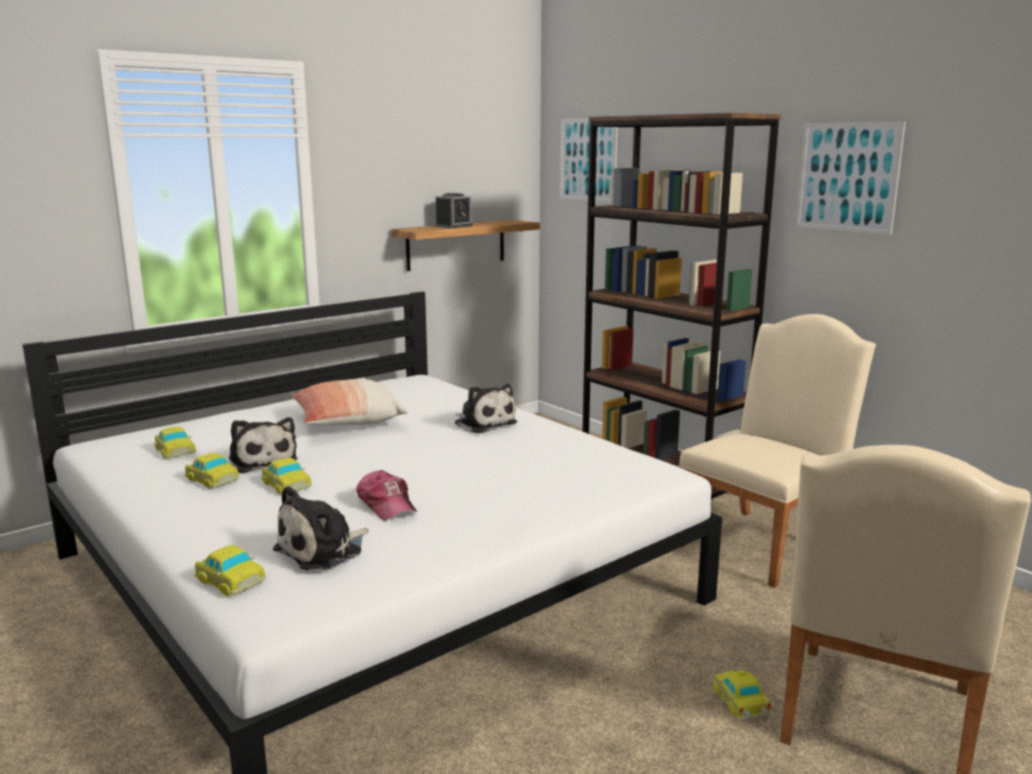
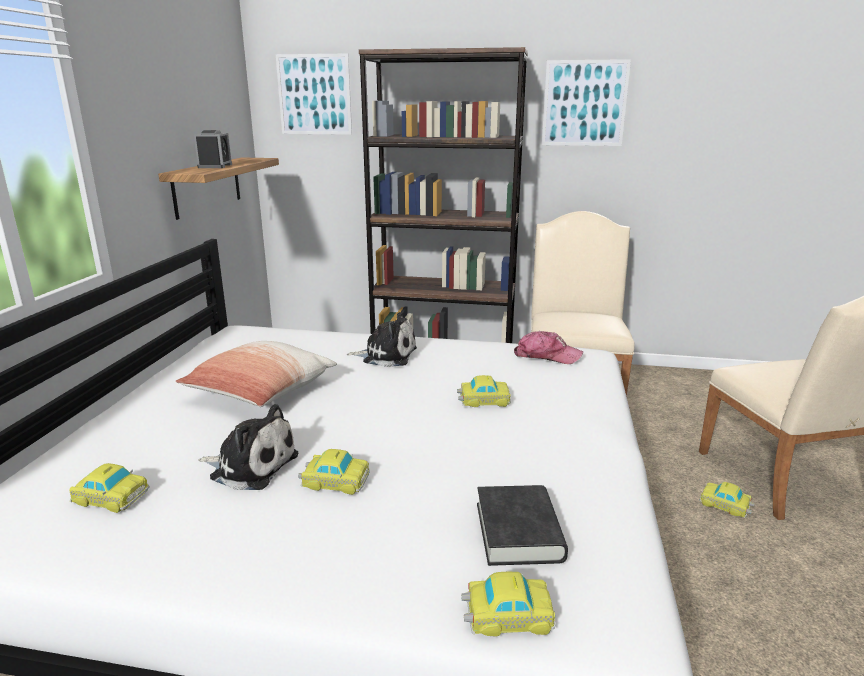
camera: 40 degrees left, 5 degrees up
(211, 479) = (237, 511): toy car -> toy car (483, 400)
(323, 550) = (518, 532): plush toy -> black book
(387, 505) = (469, 460): cap -> cap (546, 356)

